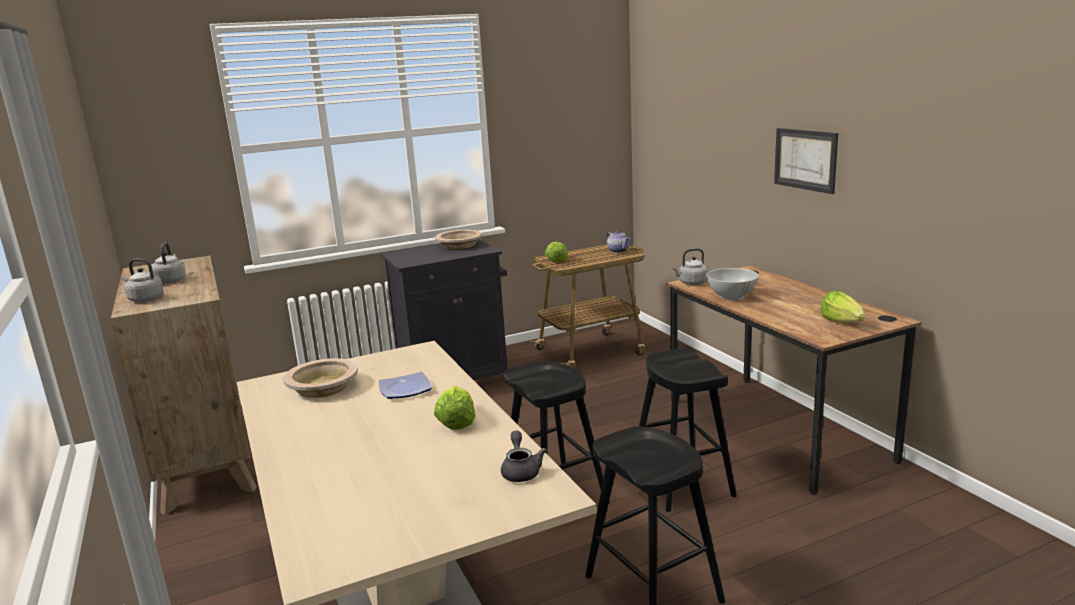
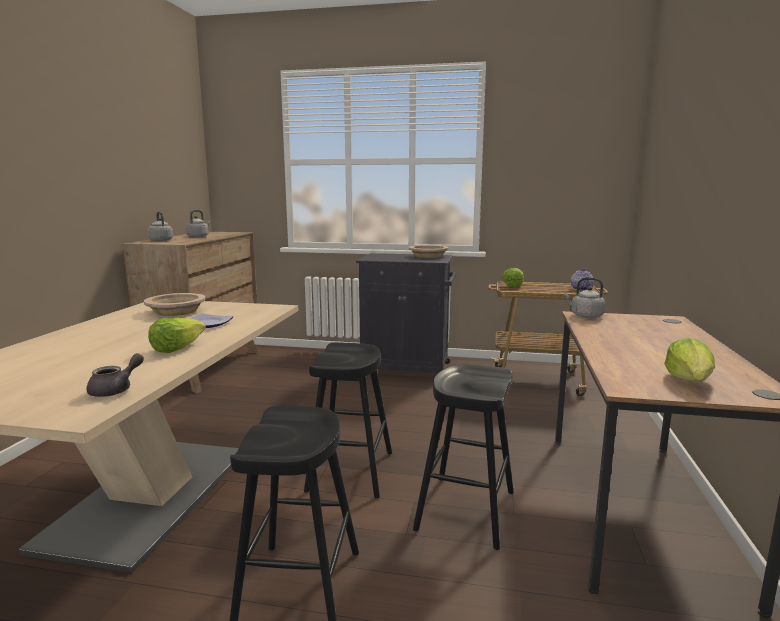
camera: 35 degrees right, 5 degrees down
(731, 296) = (602, 332): white bowl -> none
(805, 159) = (743, 182): picture -> none

